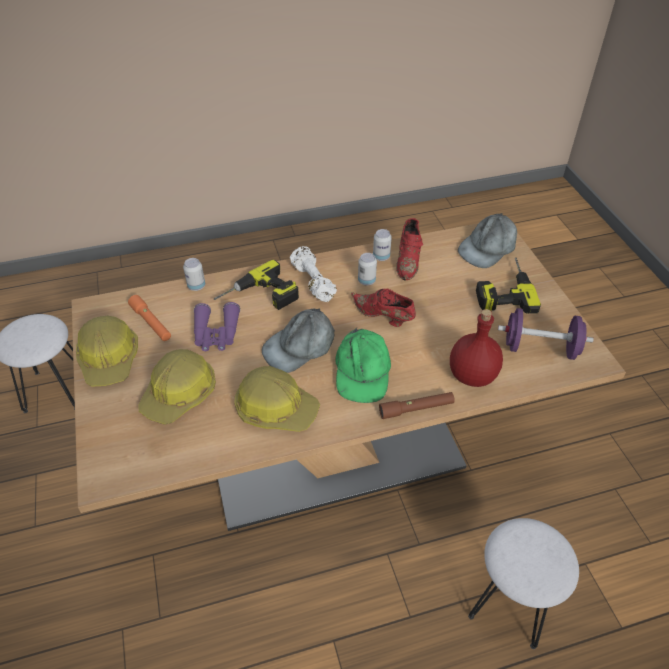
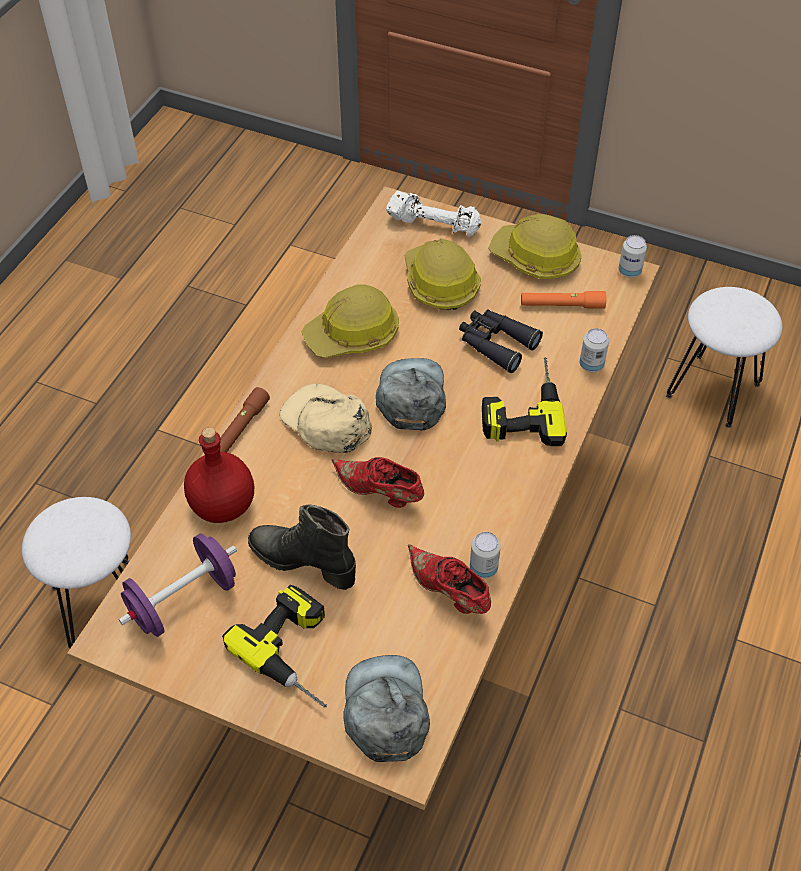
camera: 130 degrees right, 5 degrees up
(216, 334) = (495, 344): purple binoculars -> black binoculars
(312, 282) = (502, 467): white dumbbell -> white dumbbell (434, 224)
(362, 371) = (326, 422): green cap -> beige cap
(366, 281) = (453, 520): can -> can (629, 271)
(383, 317) = (380, 493): red shoe -> red shoe turned 135 degrees counterclockwise
(459, 318) = (303, 562): none -> black boot

